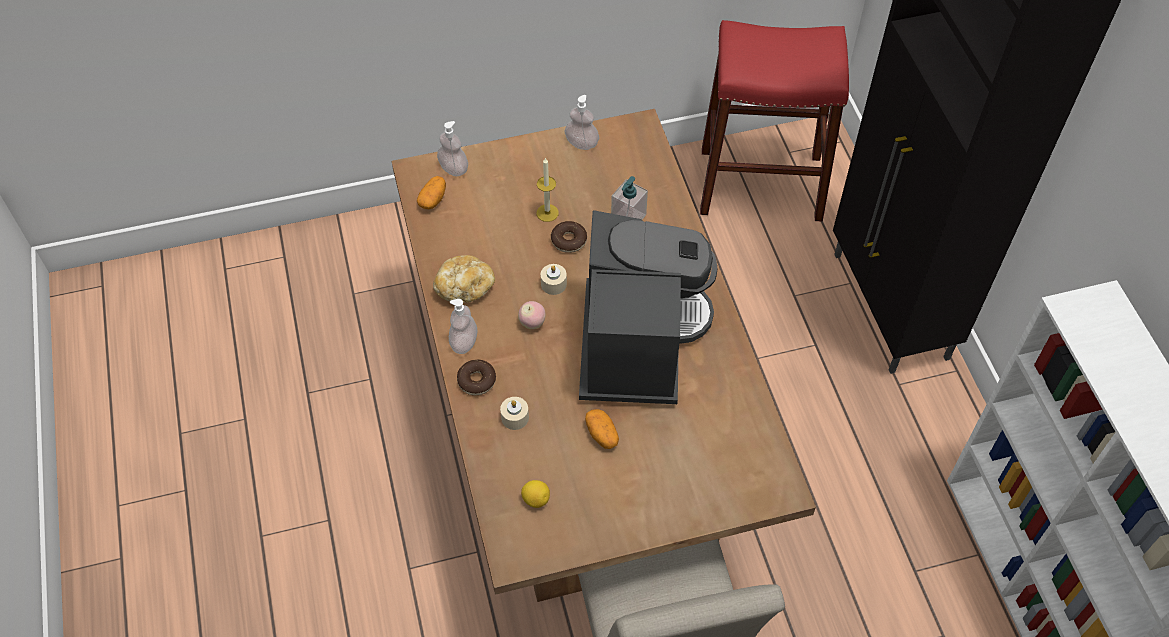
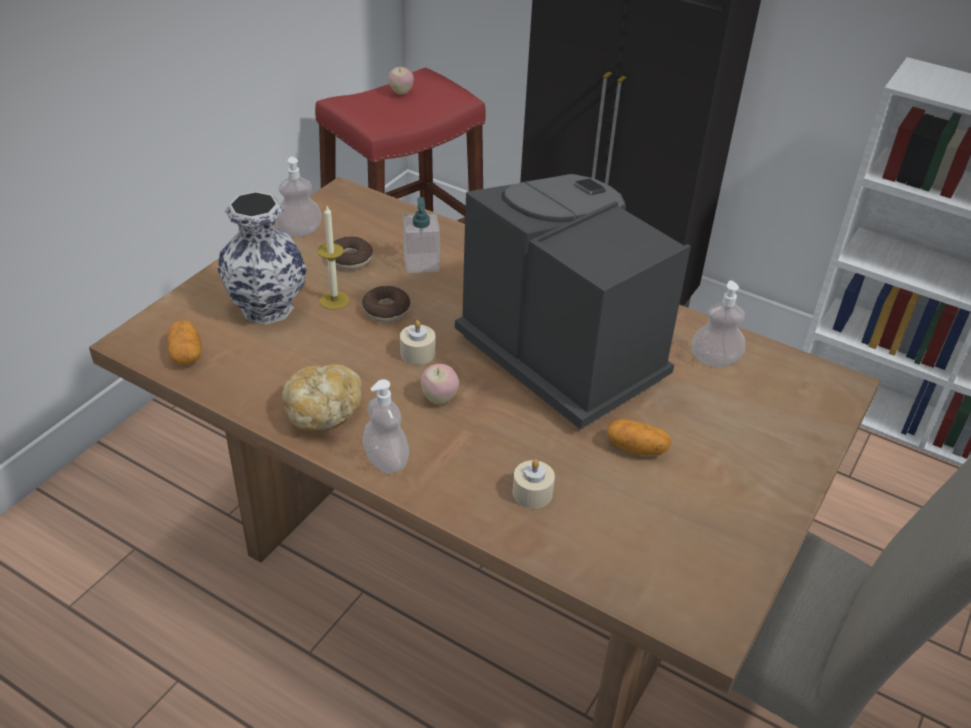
camera: 45 degrees left, 15 degrees down
(453, 168) = (179, 316): soap dispenser -> soap dispenser (714, 360)
(477, 381) = (447, 487): donut -> donut (350, 259)
(505, 193) = (266, 307): none -> vase
(536, 499) = (655, 554): lemon -> none
(793, 45) = (401, 92): none -> apple

